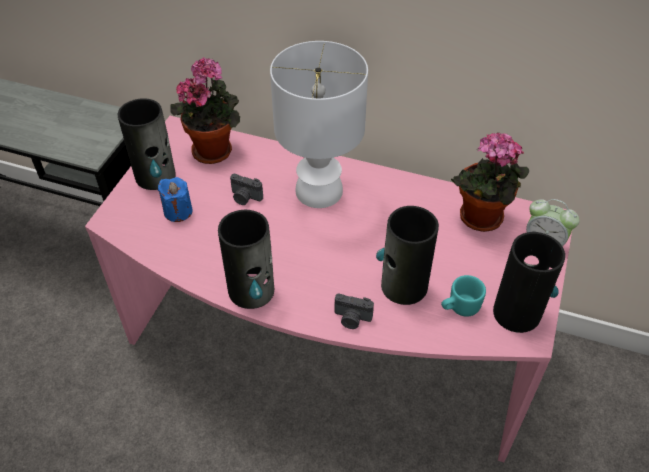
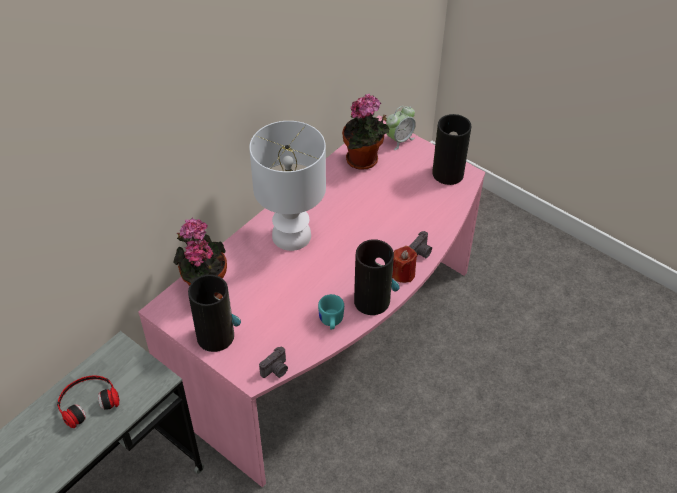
camera: 70 degrees left, 0 degrees up
(57, 119) = (87, 401): none -> headphones
(178, 211) = (268, 328): blue candle -> none
(245, 198) = (275, 282): camera -> camera (276, 370)
(308, 309) = (403, 274): none -> red candle
(403, 286) = (404, 218): vase -> none
(459, 307) = (433, 198): turquoise mug -> turquoise mug (330, 322)

